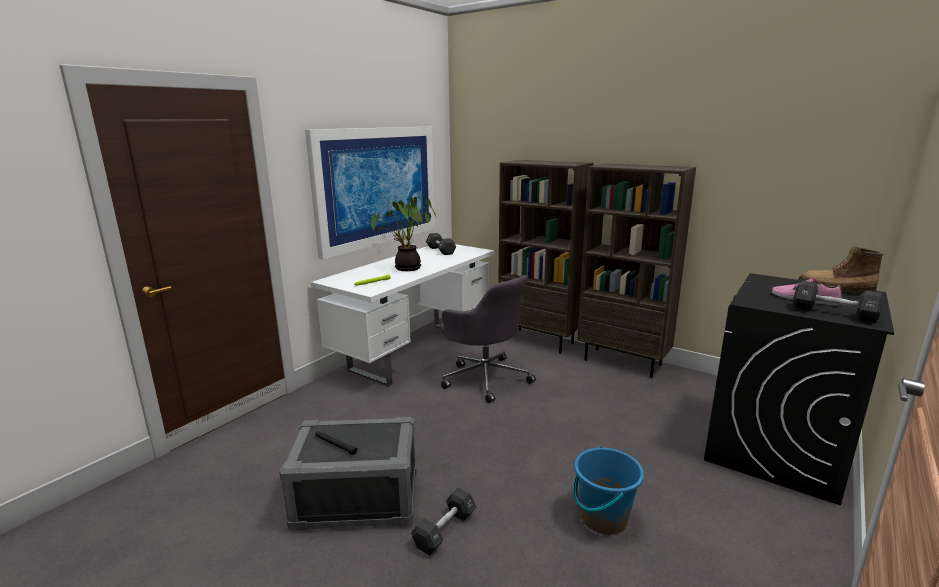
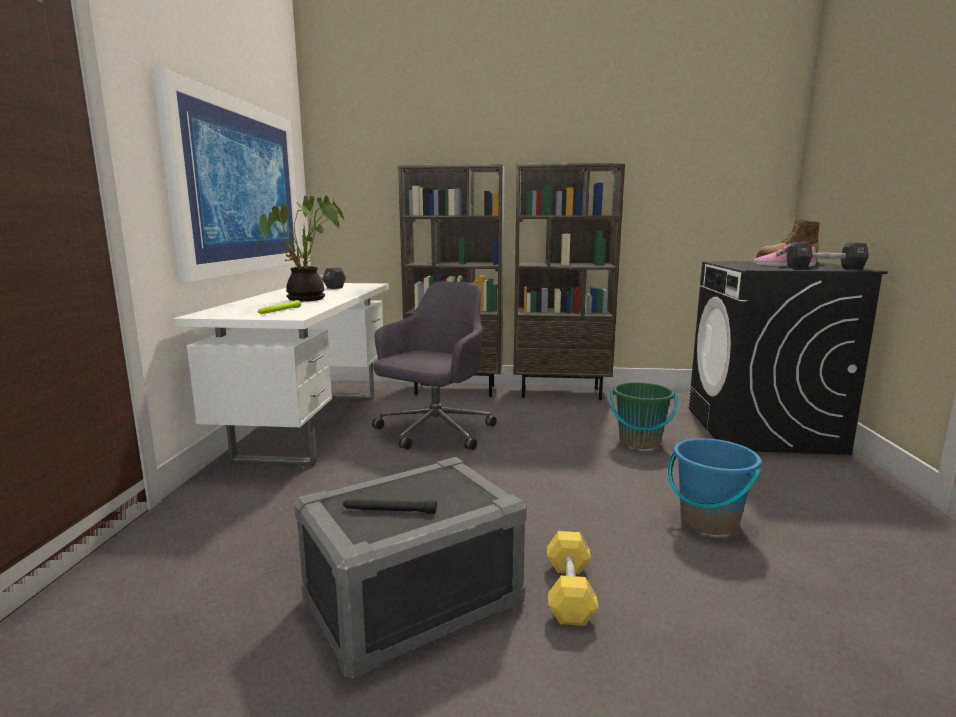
camera: 30 degrees left, 5 degrees down
(445, 530) = (569, 592): black dumbbell -> yellow dumbbell
(485, 378) = (434, 432): grey office chair -> grey office chair turned 75 degrees counterclockwise
(635, 429) = (639, 441): none -> green bucket

